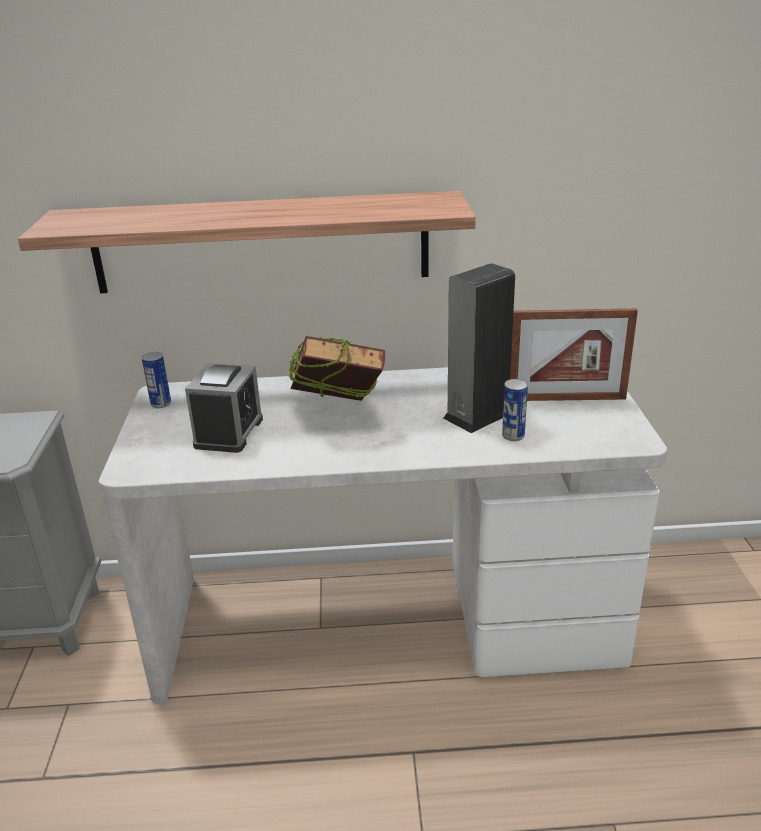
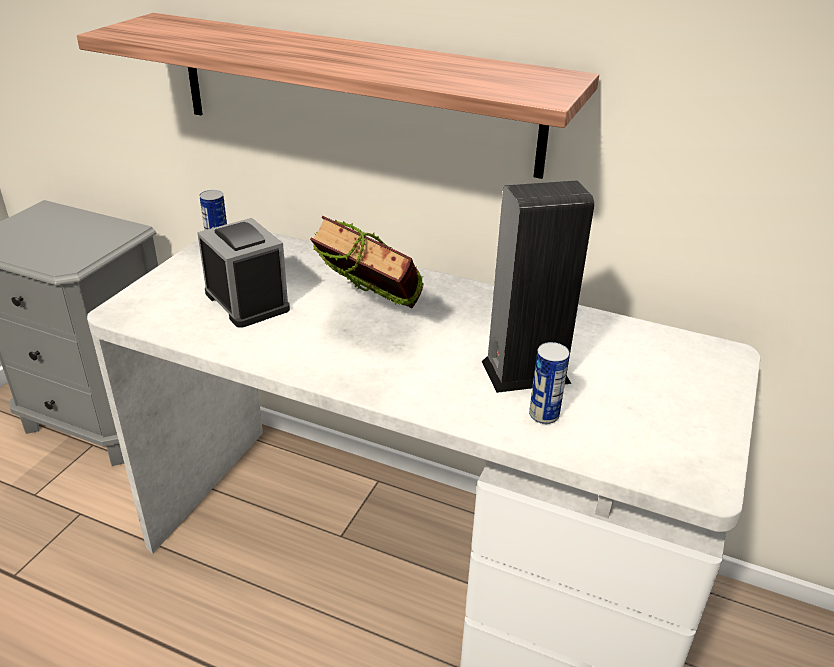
camera: 25 degrees right, 5 degrees up
(229, 432) = (247, 301): alarm clock -> alarm clock turned 75 degrees counterclockwise
(566, 399) = (658, 388): picture frame -> none

